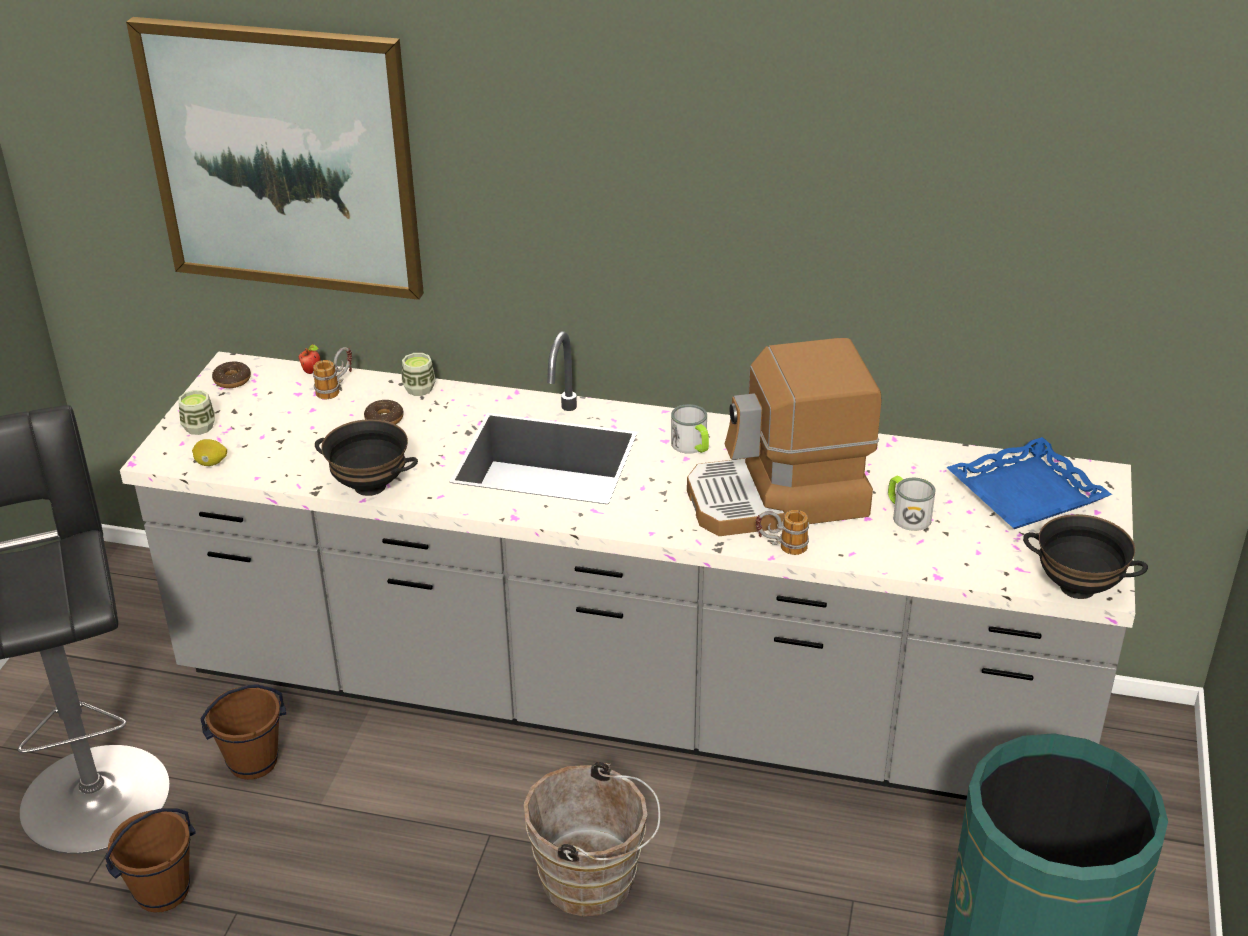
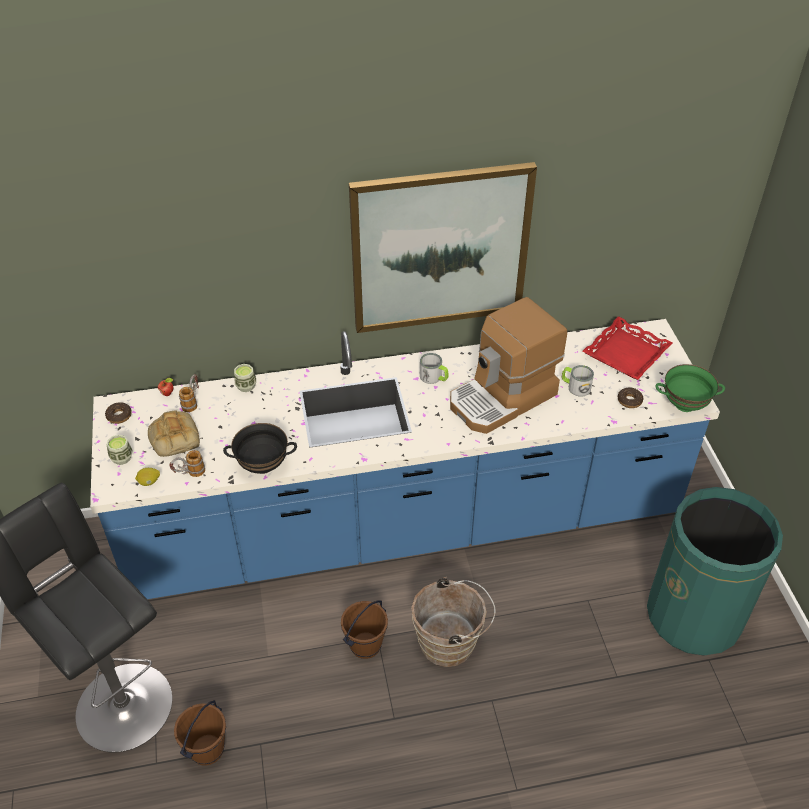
camera: 25 degrees left, 10 degrees up
(253, 761) = (209, 645): brown bucket -> brown bucket (365, 645)
(280, 422) = (173, 437): none -> bread
(283, 159) = (131, 268): picture -> picture (440, 249)
(384, 419) = (239, 415): donut -> donut (629, 400)
(626, 698) = (404, 523): grey counter -> blue counter
(781, 547) = (523, 430): mug -> mug (189, 474)
(1026, 494) = (626, 354): blue tray -> red tray
(1076, 588) = (684, 405): black bowl -> green bowl

